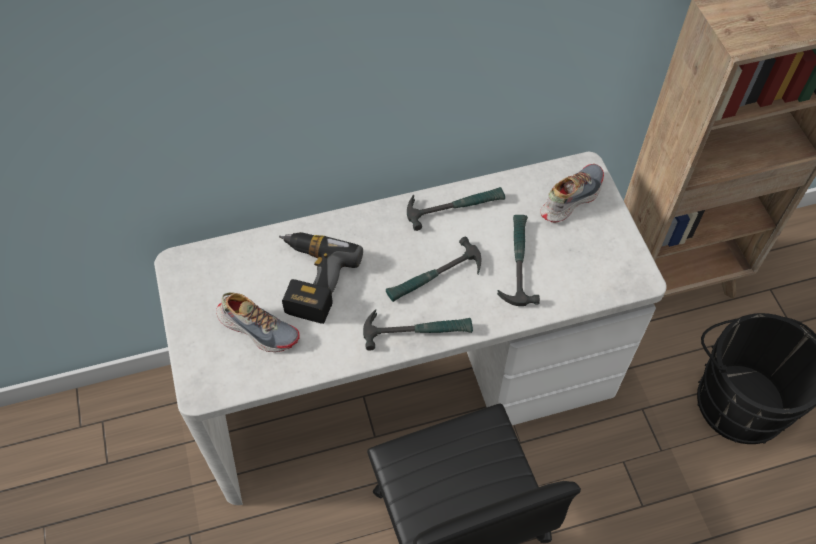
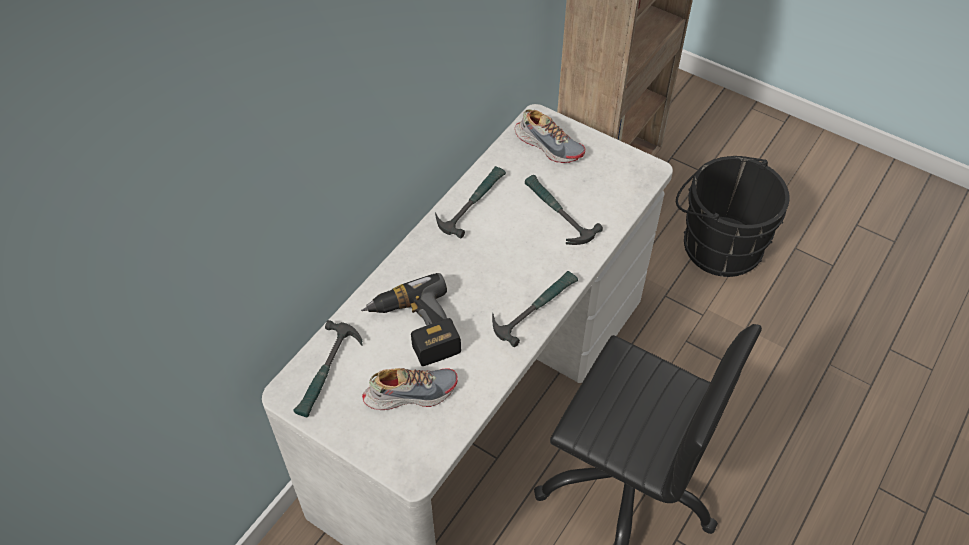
camera: 40 degrees left, 5 degrees down
(435, 277) = (509, 262): hammer -> hammer (327, 372)
(570, 198) = (548, 145): shoe -> shoe turned 120 degrees clockwise

